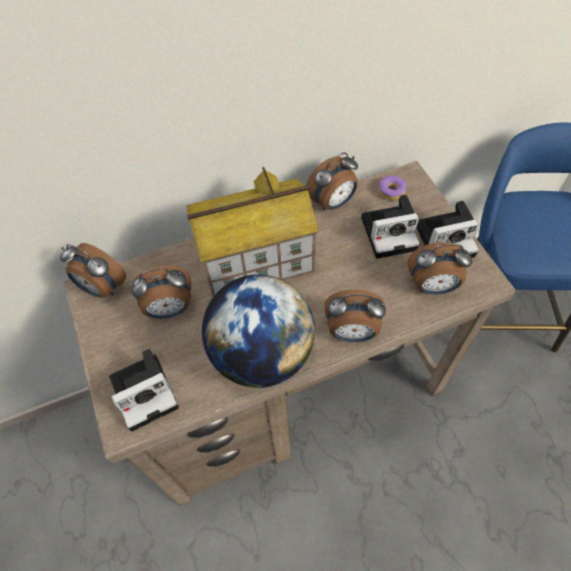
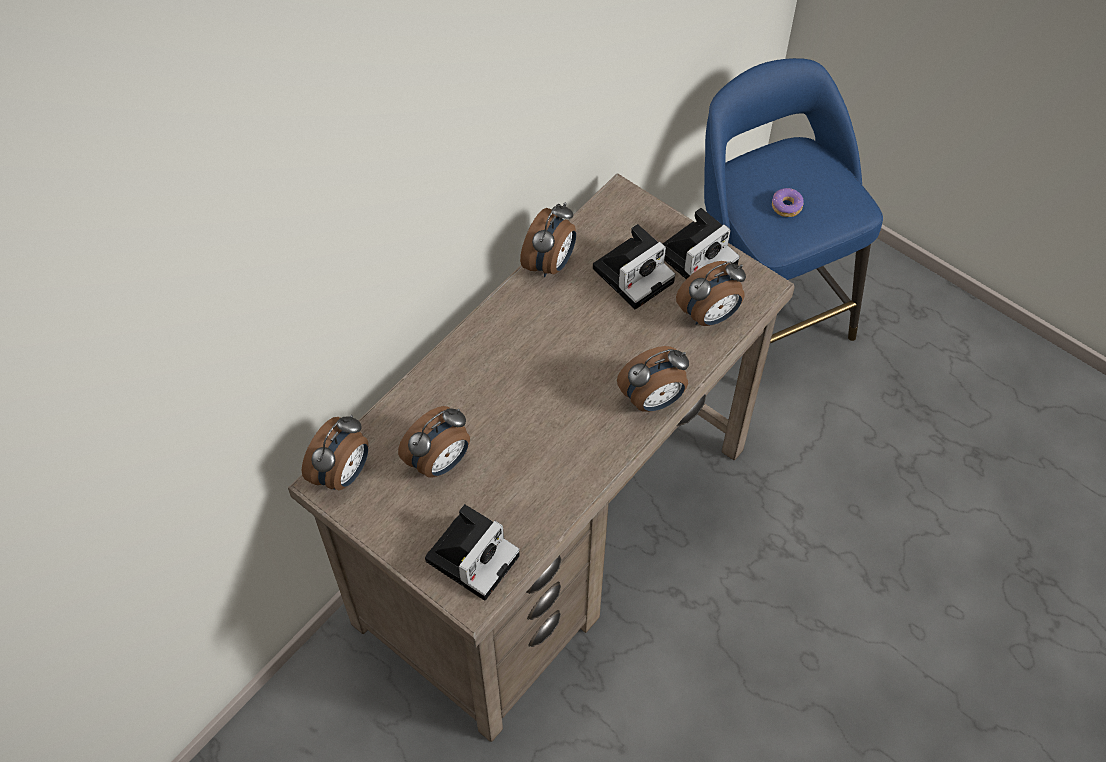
camera: 30 degrees left, 0 degrees up
(102, 288) = (343, 473): alarm clock -> alarm clock turned 60 degrees counterclockwise
(255, 261) = (503, 368): toy house -> none
(261, 353) = (572, 463): globe -> none
(391, 191) = (609, 223): donut -> donut (786, 206)

